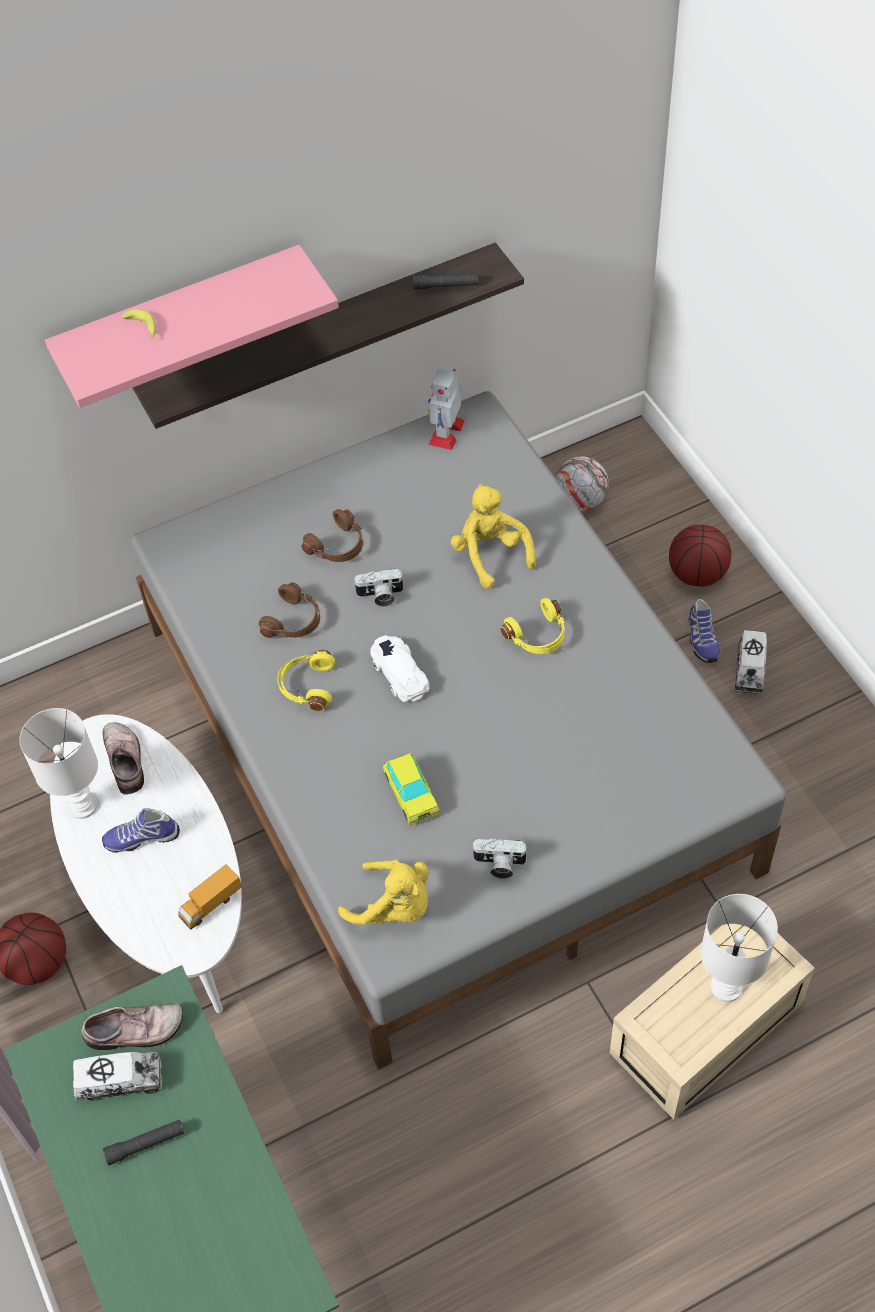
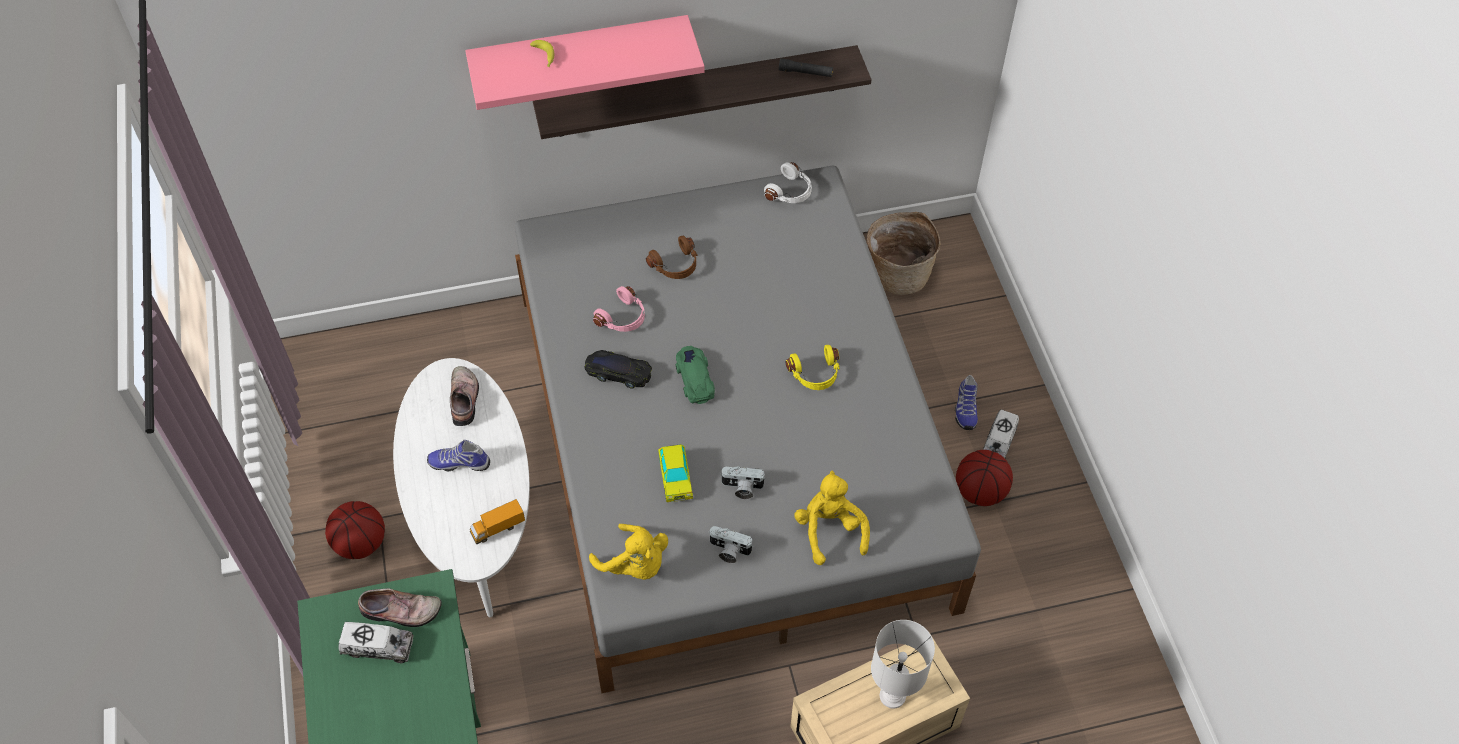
camera: 10 degrees right, 0 degrees up
(83, 806) = (421, 427): white table lamp -> none
(145, 1144) = (383, 701): black flashlight -> none
(294, 621) = (623, 318): brown headphones -> pink headphones
(307, 686) = (618, 372): yellow headphones -> black toy car
(380, 596) = (698, 313): camera -> camera (742, 488)
(399, 672) = (694, 378): white toy car -> green toy car
(446, 432) = (790, 192): toy robot -> white headphones
(490, 554) = (796, 299): yellow plush toy -> yellow plush toy (830, 530)
(580, 501) = (898, 272): football -> basket
(697, 573) = (978, 354): basketball -> basketball (980, 491)

